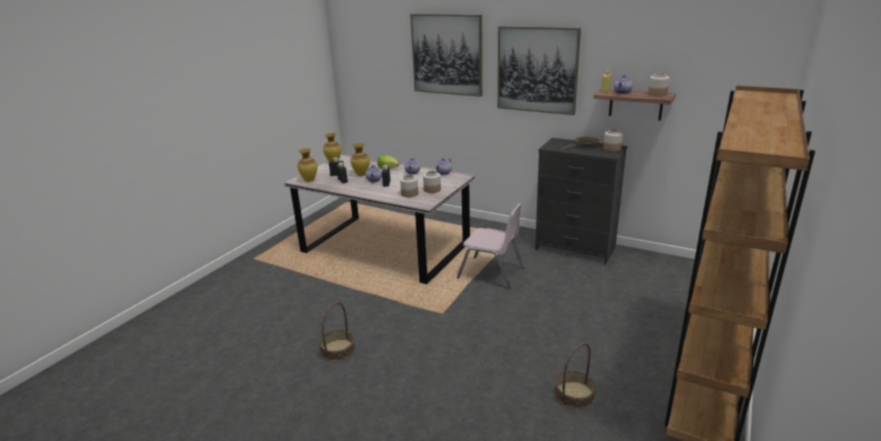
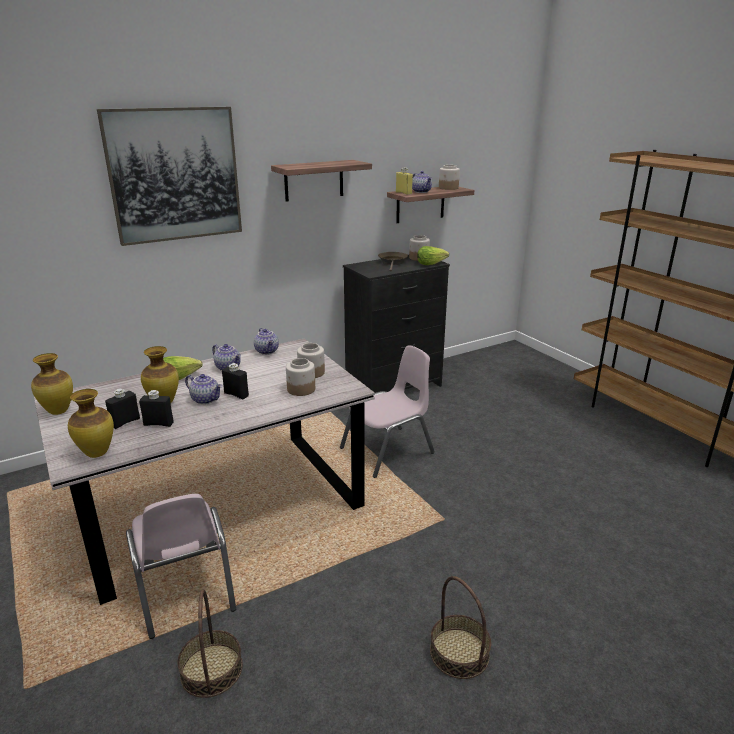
camera: 60 degrees left, 0 degrees up
(324, 264) = (184, 588): none -> pink chair
(537, 70) = (314, 180): picture -> shelf
(574, 394) = (648, 493): basket -> basket (211, 670)
(605, 154) = (431, 264): none -> lettuce

